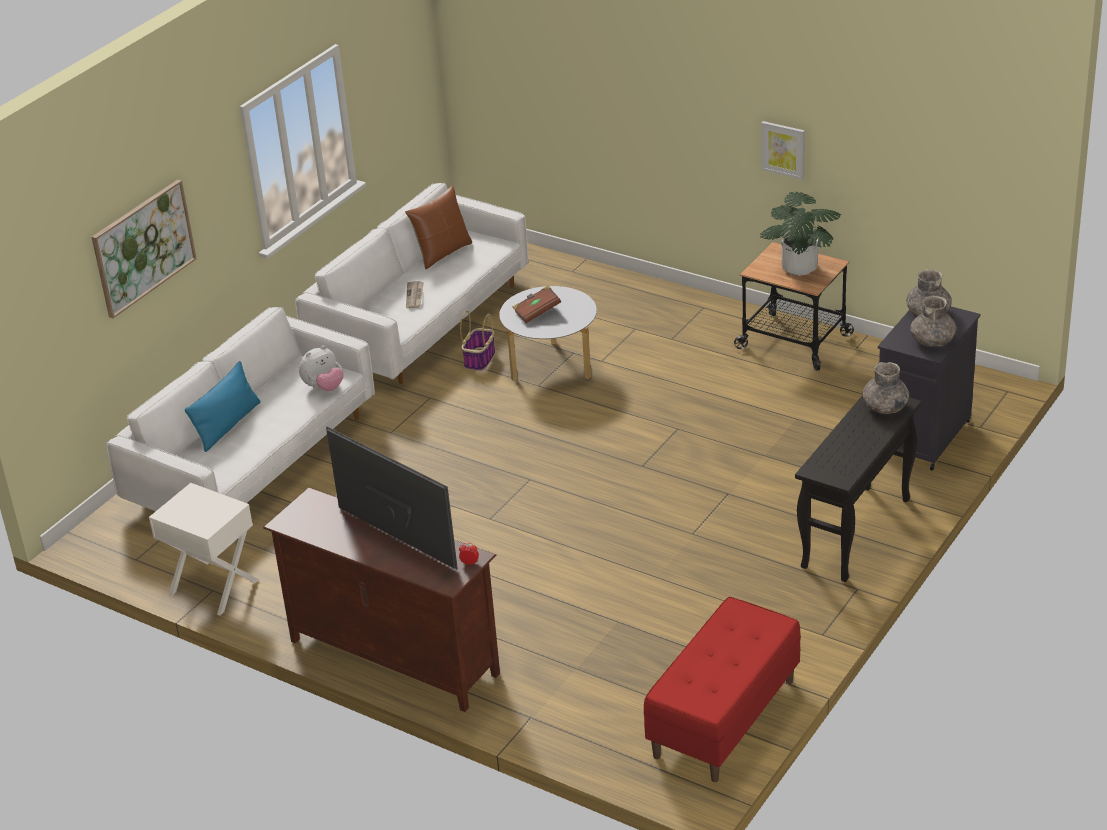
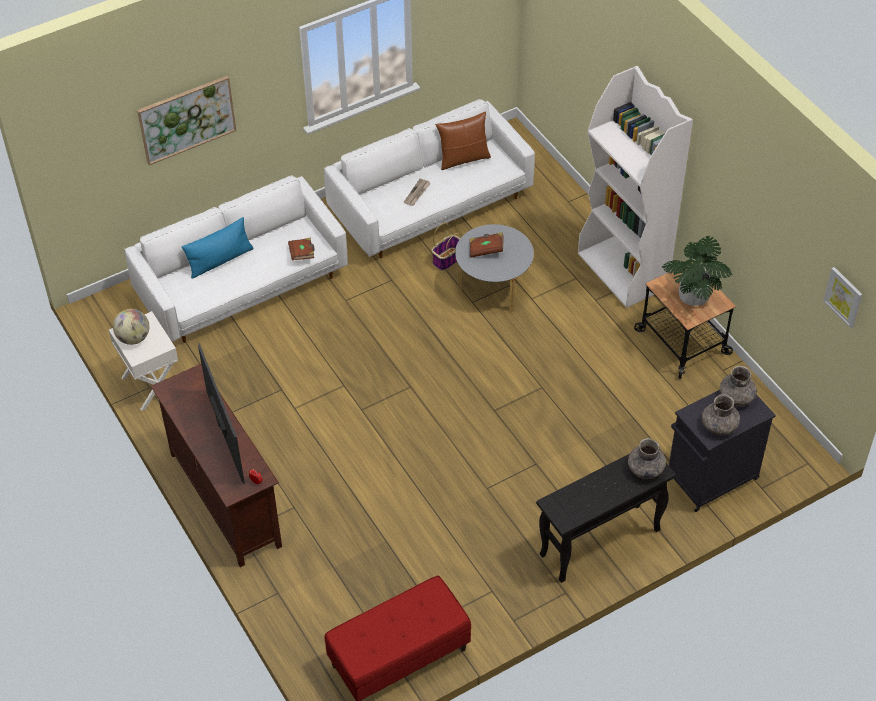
camera: 25 degrees right, 15 degrees up
(188, 513) = (133, 338): none -> globe
(324, 387) = (302, 254): plush toy -> brown book
(681, 307) = (623, 271): none -> white bookcase
(783, 149) = (712, 201): picture -> picture (843, 297)

